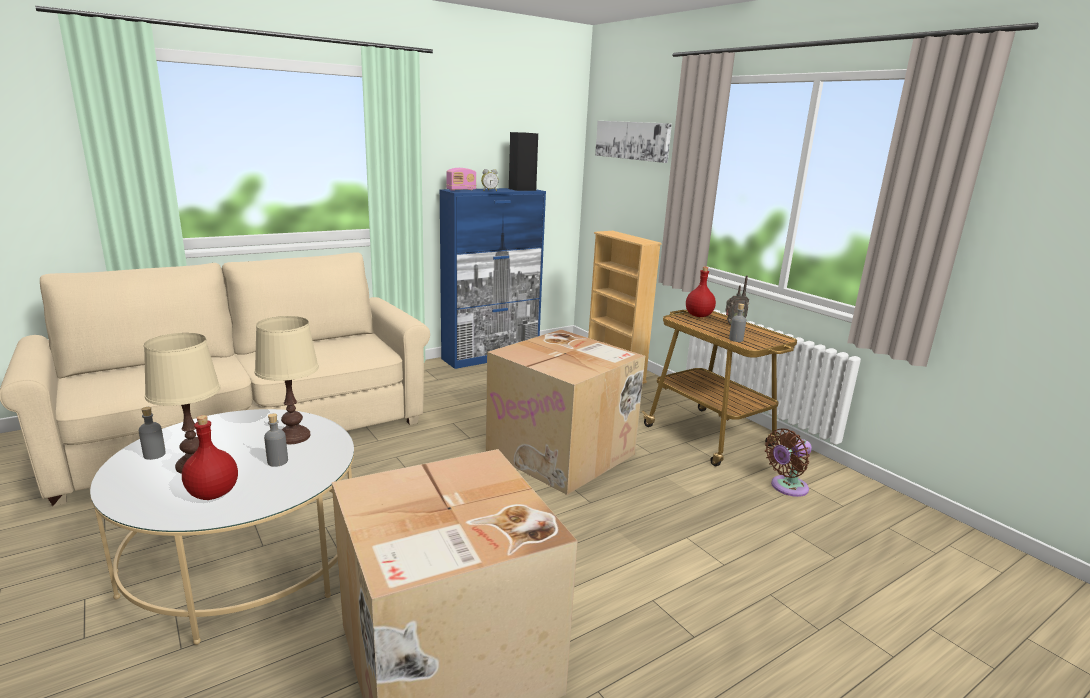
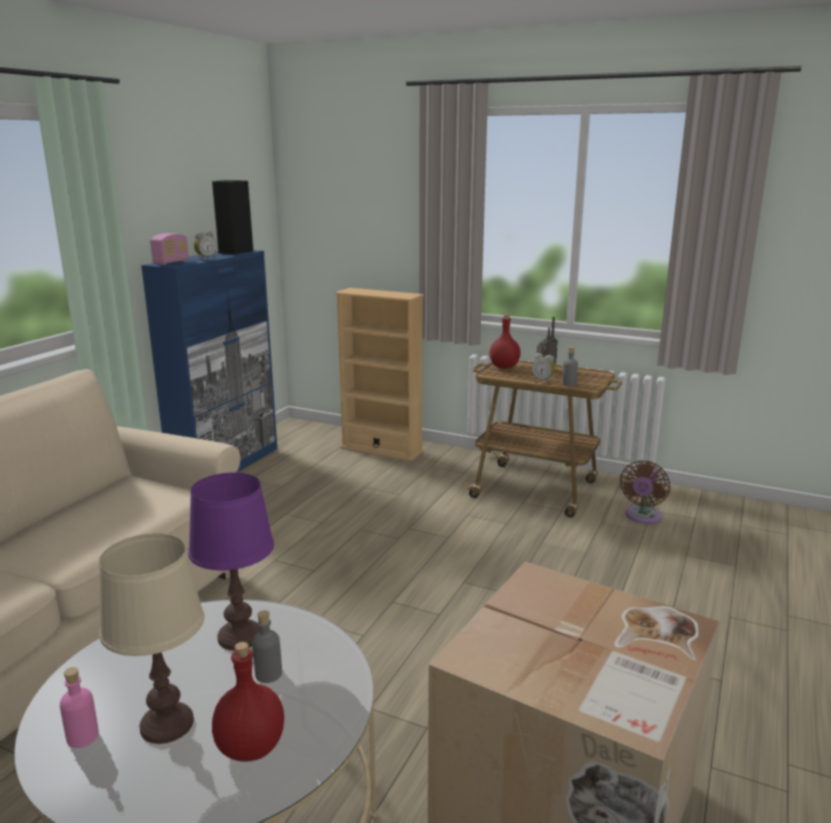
camera: 30 degrees left, 0 degrees up
(154, 455) = (83, 737): grey bottle -> pink bottle
(293, 436) = (239, 636): beige table lamp -> purple table lamp
(563, 453) = (429, 552): cardboard box -> none
(632, 140) = (351, 181): picture -> none
(714, 332) = (543, 381): none -> alarm clock

